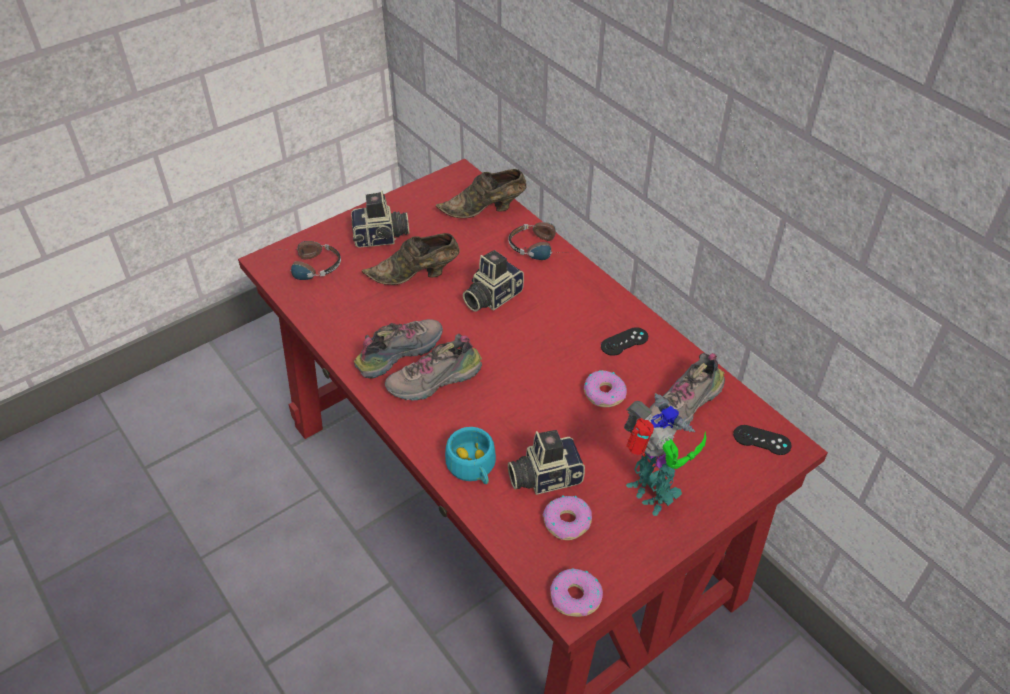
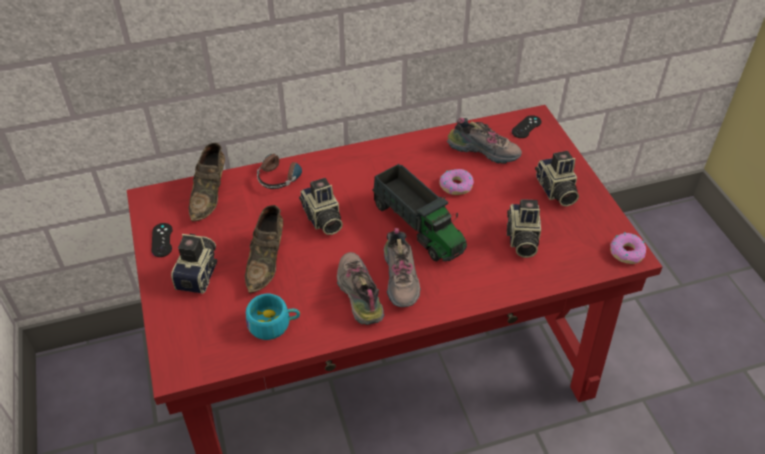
camera: 70 degrees left, 0 degrees up
(307, 267) = (206, 339): headphones -> none
(473, 468) = (500, 277): turquoise cup -> turquoise cup (274, 324)
(519, 375) = (418, 226): none -> toy truck
(567, 522) = (565, 238): donut -> none
(624, 342) = (410, 160): black game controller -> black game controller (162, 240)
(651, 496) = (555, 191): toy robot -> camera
(685, 406) = (484, 151): shoe -> shoe turned 45 degrees counterclockwise

